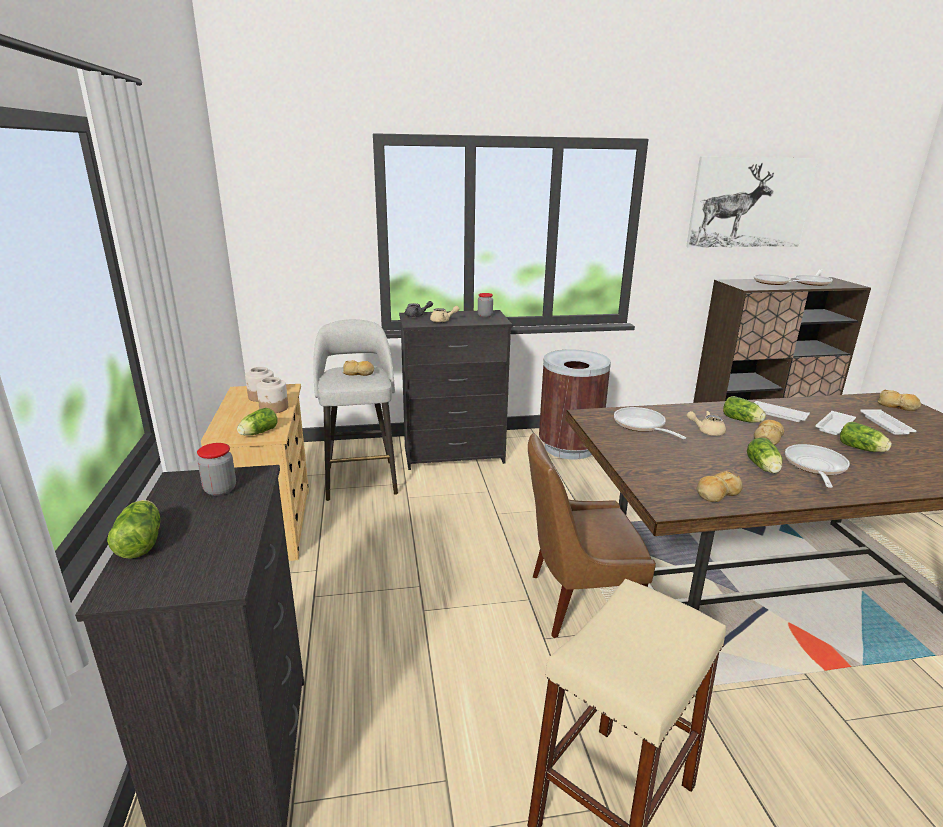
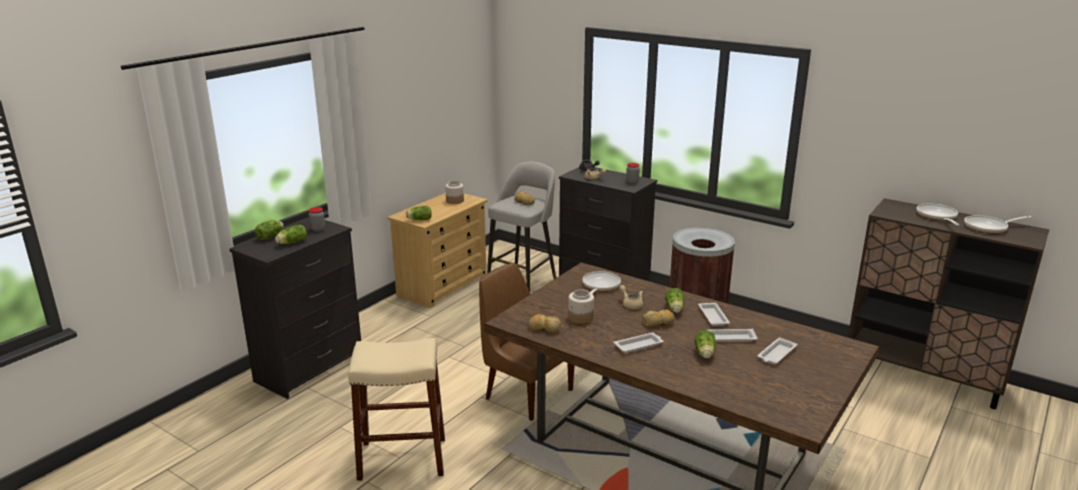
camera: 45 degrees right, 0 degrees up
(274, 408) = (448, 209): jar -> jar (580, 318)
(750, 203) = (929, 125): picture -> none
(763, 468) = (606, 332): lettuce -> lettuce (291, 243)
(815, 467) = (639, 345): frying pan -> white tray
(897, 406) = (836, 352): bread -> none

